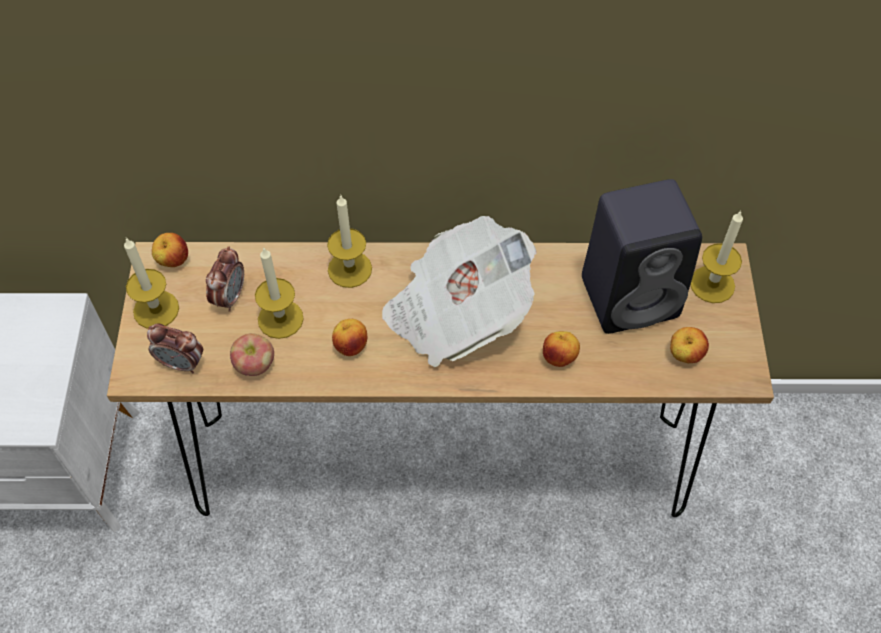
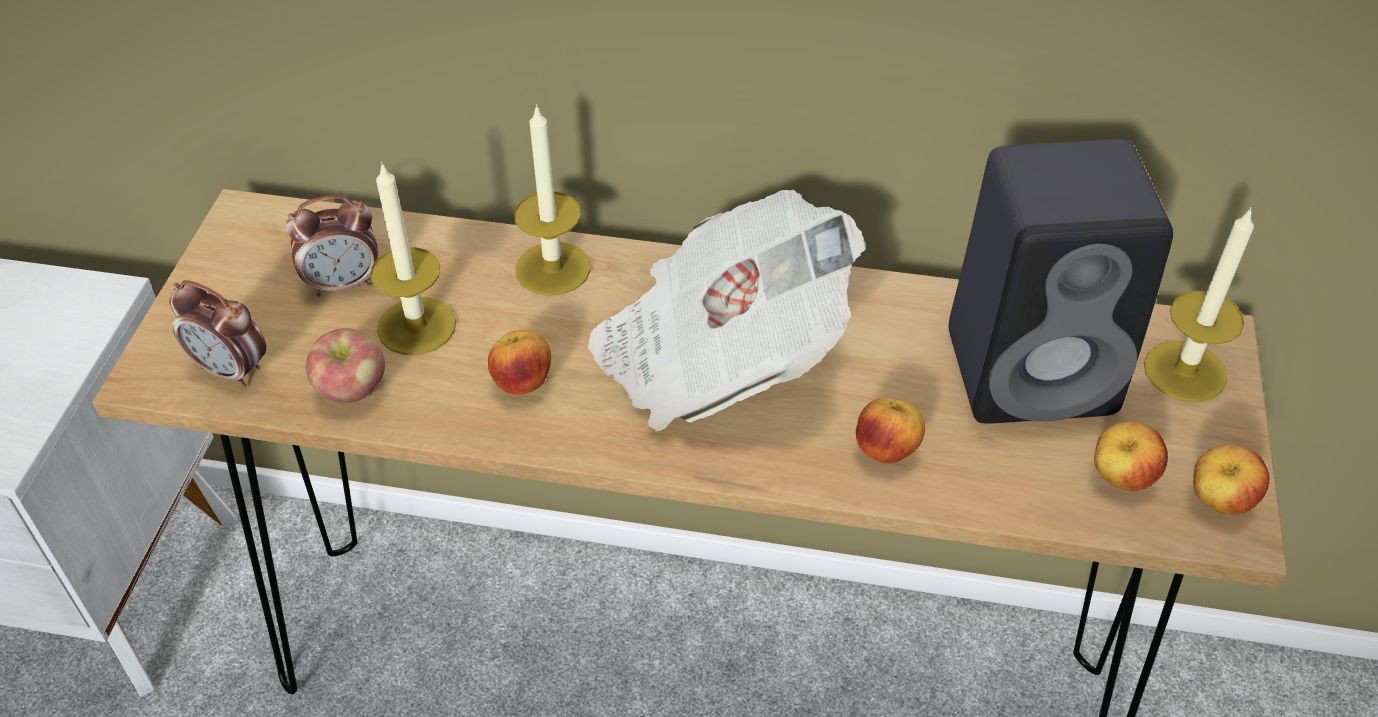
camera: 10 degrees right, 10 degrees down
(156, 309) = (219, 286): candle -> none
(173, 261) = (271, 221): apple -> apple (1218, 501)
(230, 297) = (344, 283): alarm clock -> alarm clock turned 45 degrees clockwise

